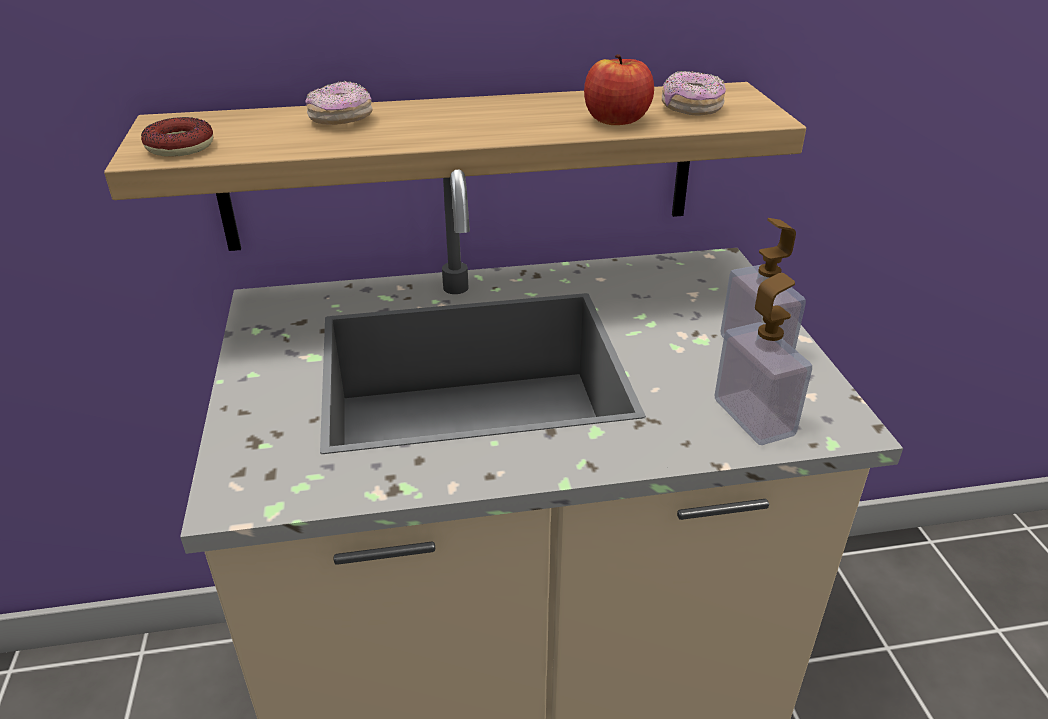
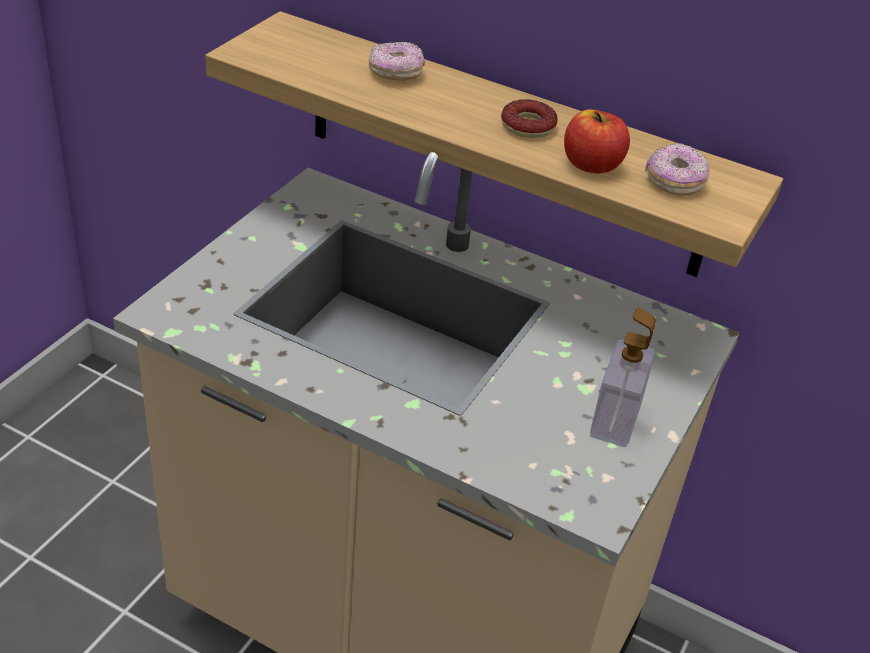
camera: 35 degrees right, 5 degrees up
(180, 146) = (268, 53): donut -> donut (528, 126)
(753, 417) = (537, 463): soap dispenser -> none

